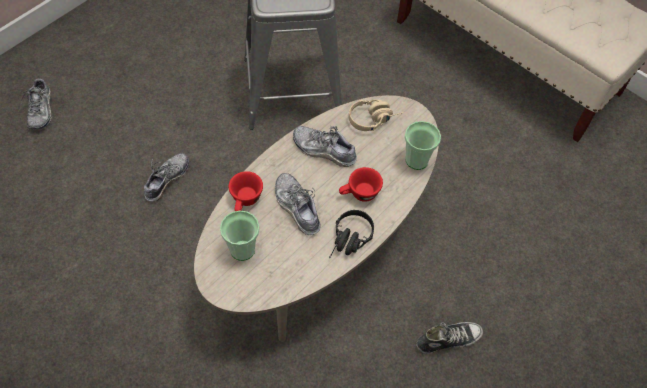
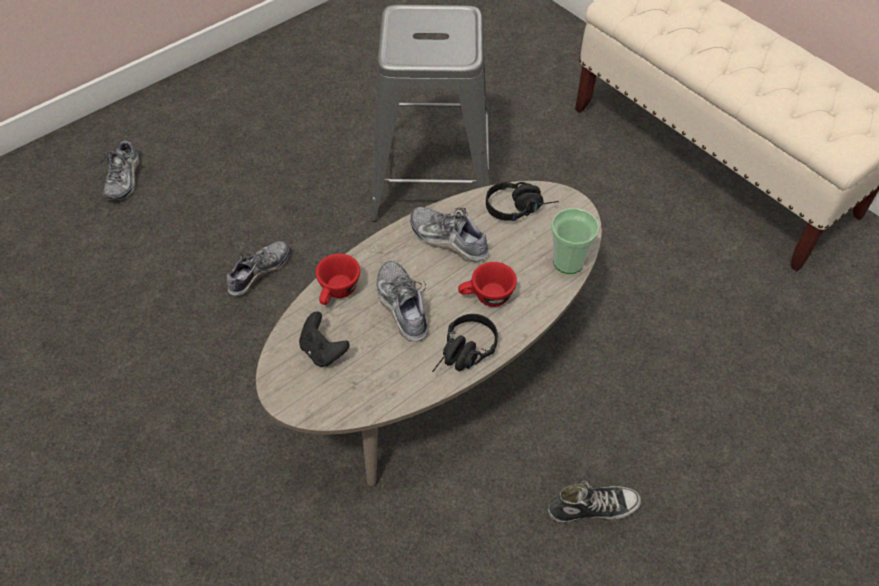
camera: 10 degrees right, 5 degrees down
(242, 249) = (323, 351): cup -> black game controller
(374, 118) = (520, 207): beige headphones -> black headphones

